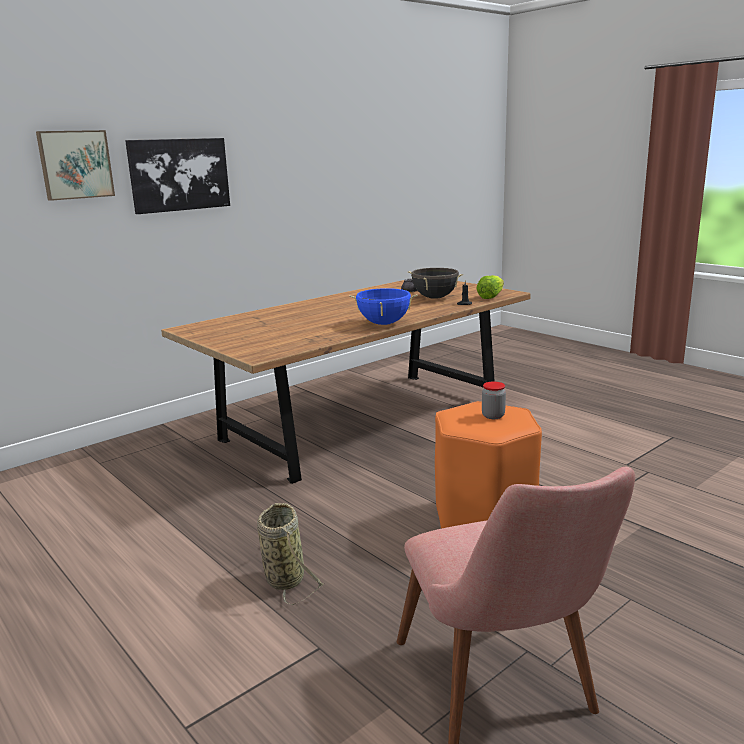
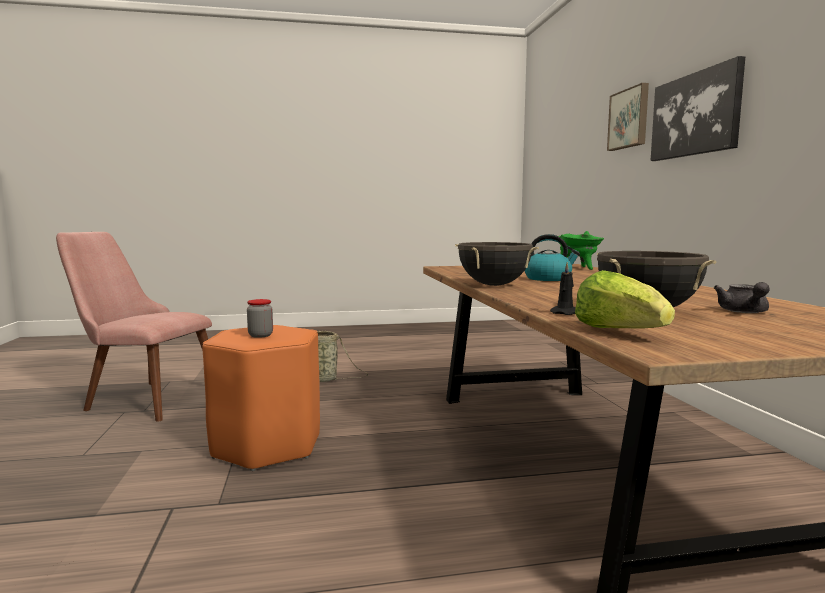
camera: 120 degrees right, 10 degrees down
(222, 323) = (578, 268): none -> green cooking pot
(324, 320) = (548, 279): none -> kettle
(384, 324) = (493, 285): blue cooking pot -> black cooking pot

